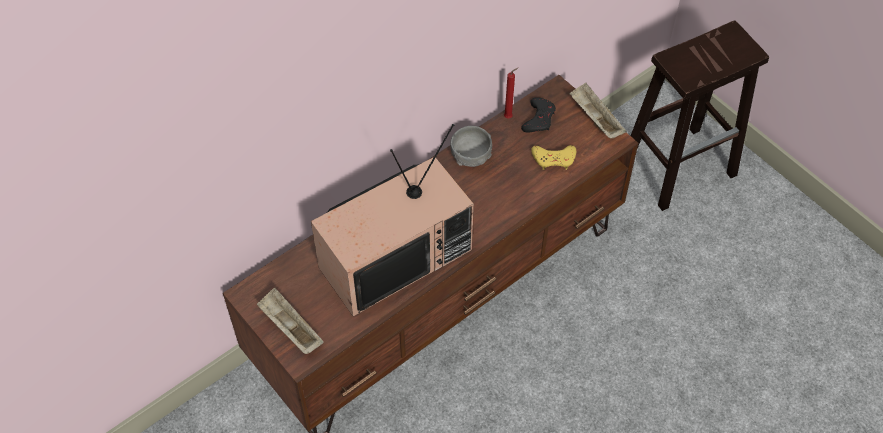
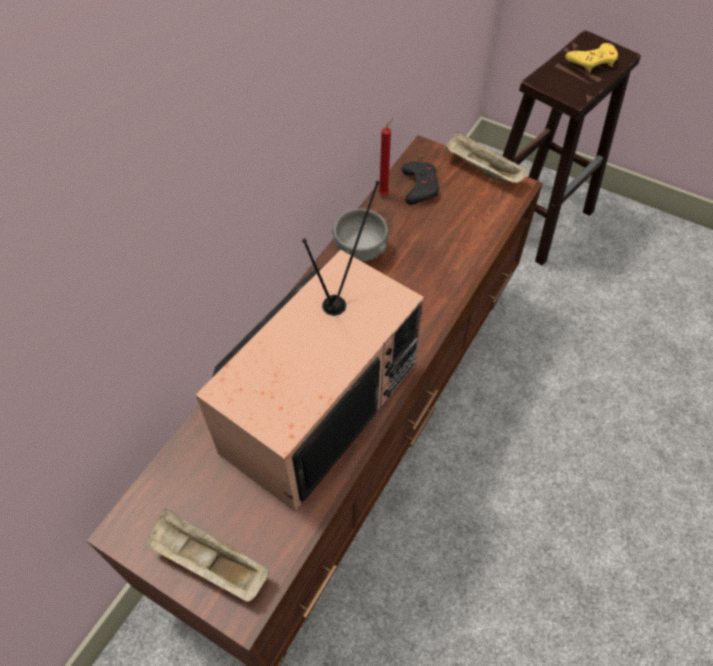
camera: 20 degrees left, 0 degrees up
(554, 159) = (459, 225): yellow game controller -> yellow game controller (592, 61)

